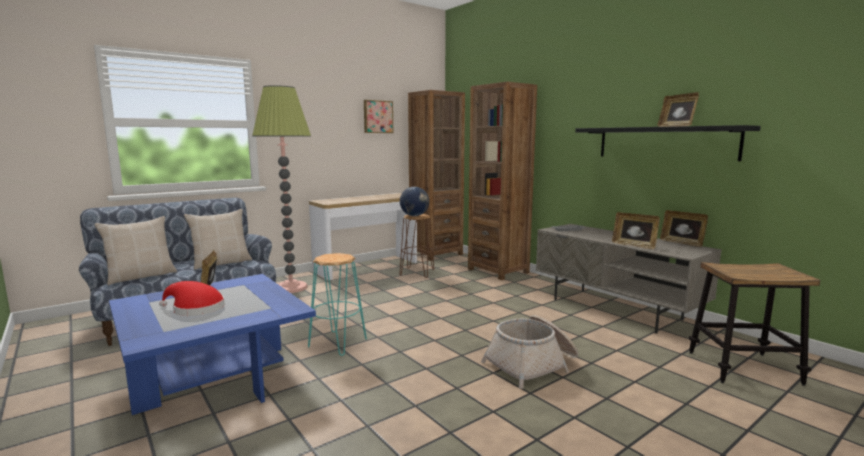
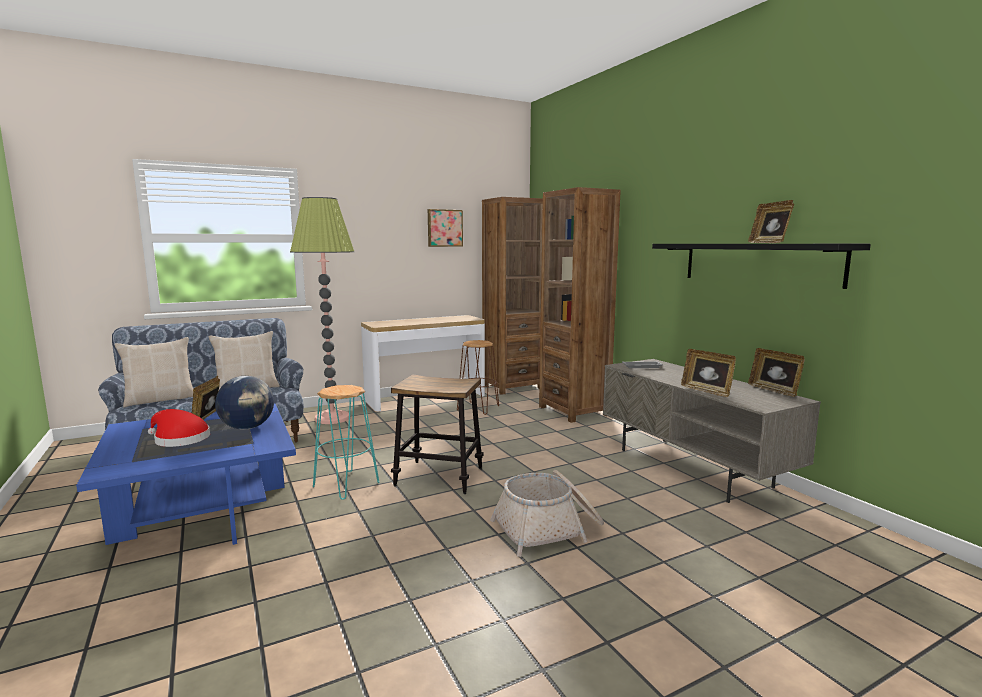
camera: 10 degrees right, 0 degrees up
(414, 216) = (474, 343): globe -> globe (247, 427)
(743, 368) = (820, 557): stool -> stool (439, 477)

